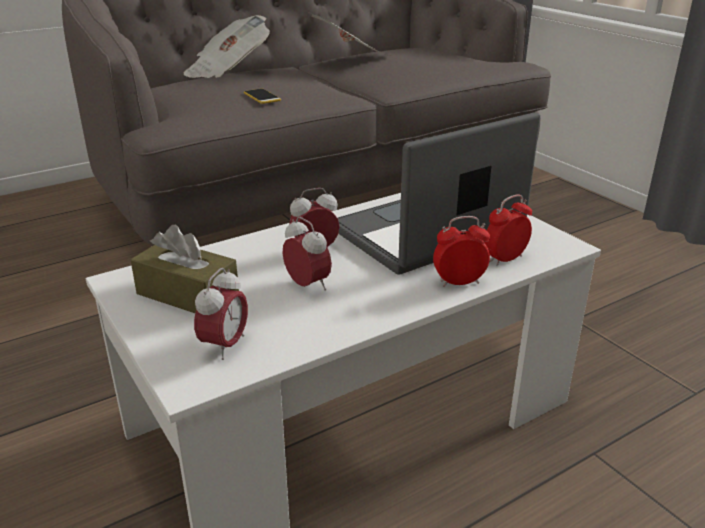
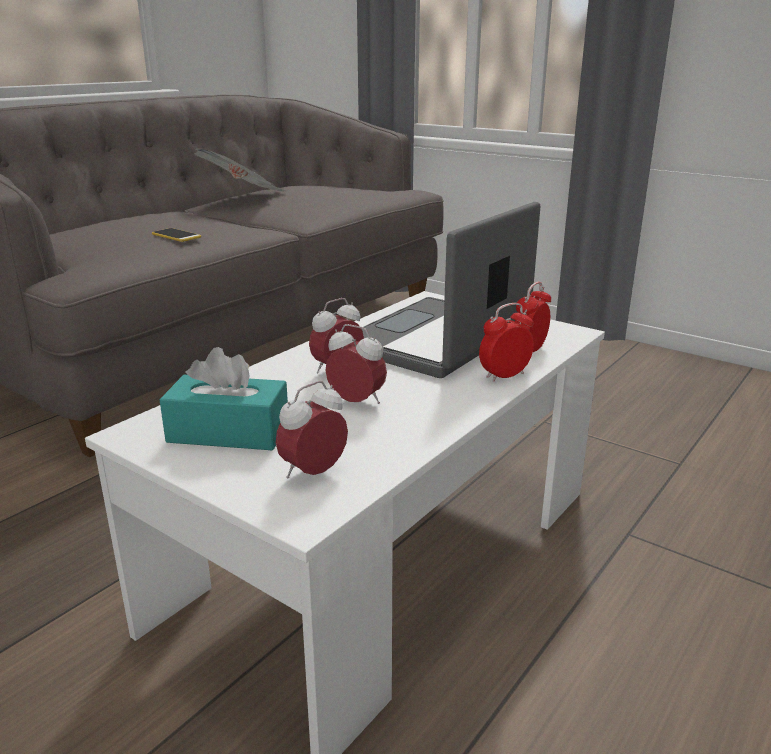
camera: 20 degrees left, 5 degrees down
(187, 294) = (228, 432): brown tissue box -> turquoise tissue box
(225, 345) = (313, 473): alarm clock -> alarm clock turned 135 degrees counterclockwise
(228, 71) = (114, 217): newspaper -> none

